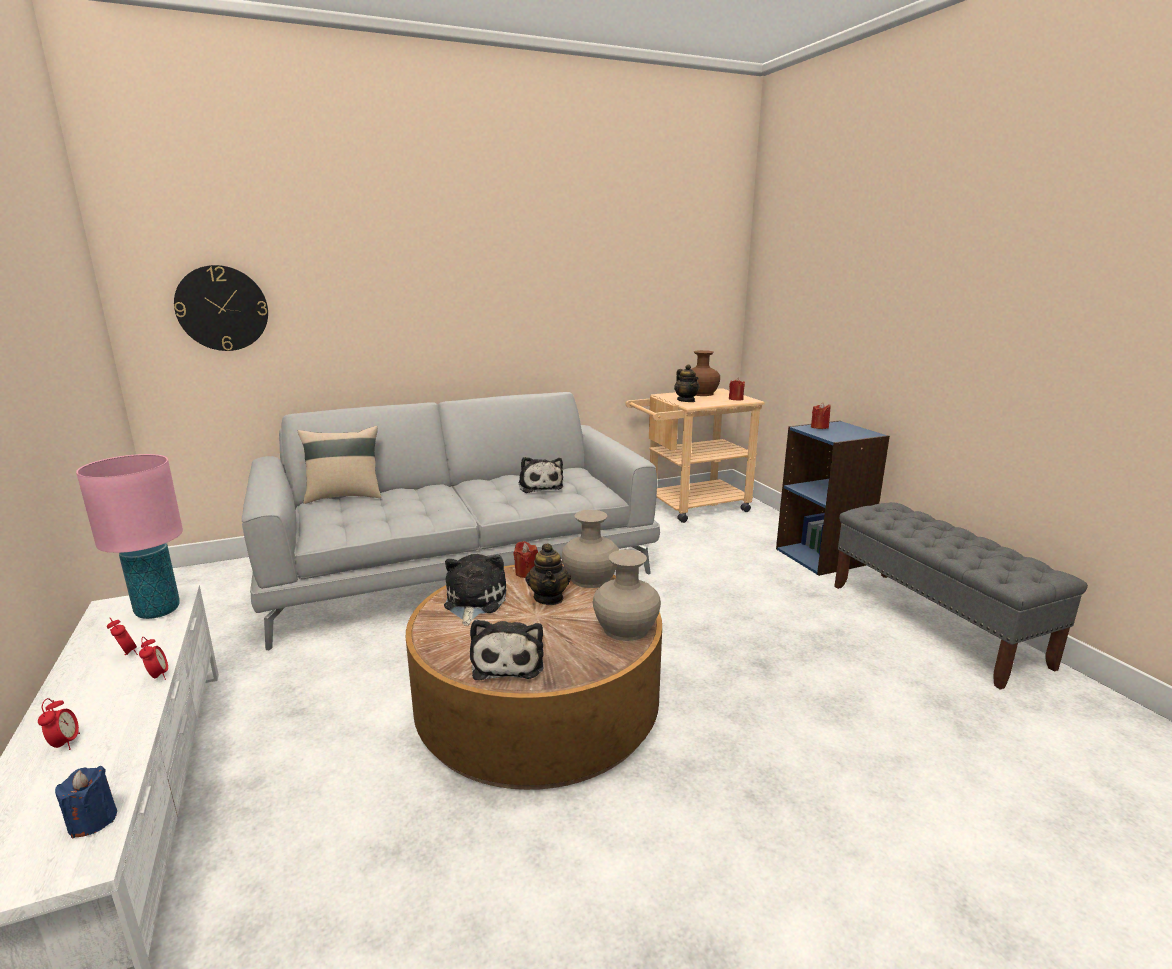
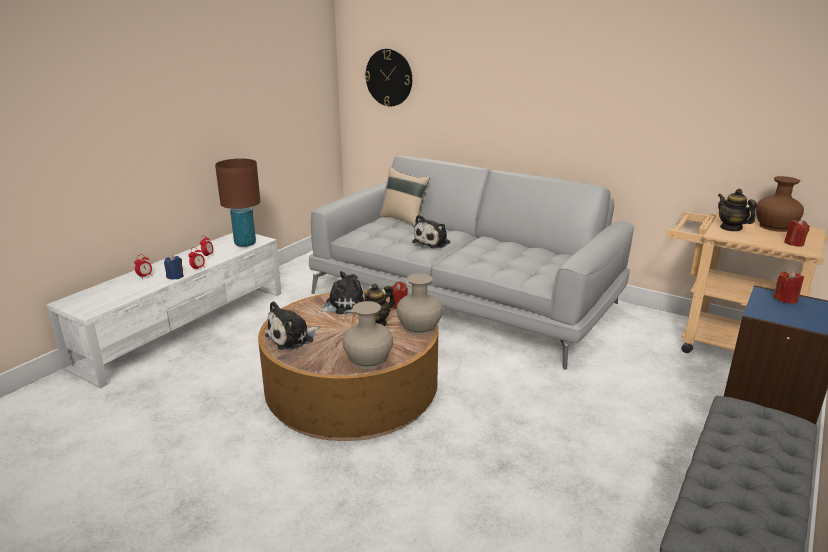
camera: 55 degrees right, 5 degrees up
(93, 821) = (109, 302): blue candle -> blue candle (175, 276)
(157, 611) = (245, 243): pink table lamp -> brown table lamp
(540, 486) = (515, 258): plush toy -> plush toy (433, 242)
(686, 400) = (731, 228): teapot -> teapot turned 120 degrees clockwise

